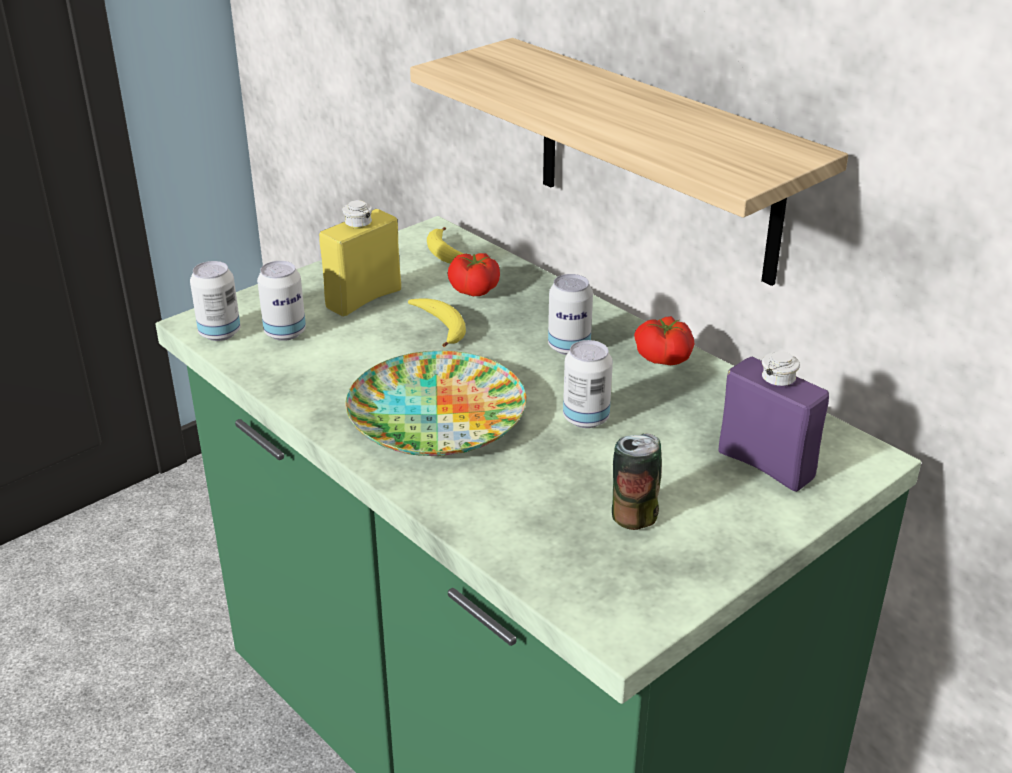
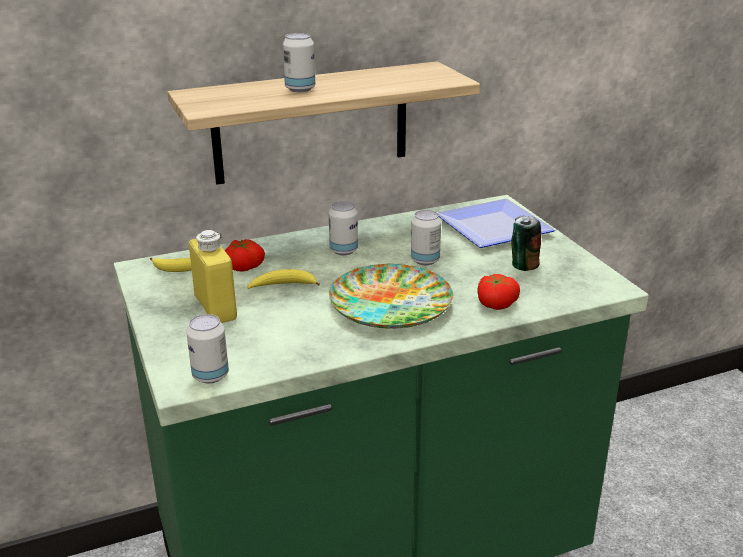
camera: 70 degrees left, 5 degrees down
(285, 333) = (237, 346): can -> can (300, 89)
(664, 357) = (376, 227): tomato -> tomato (495, 303)
(765, 465) = (494, 226): purple bottle -> plate

